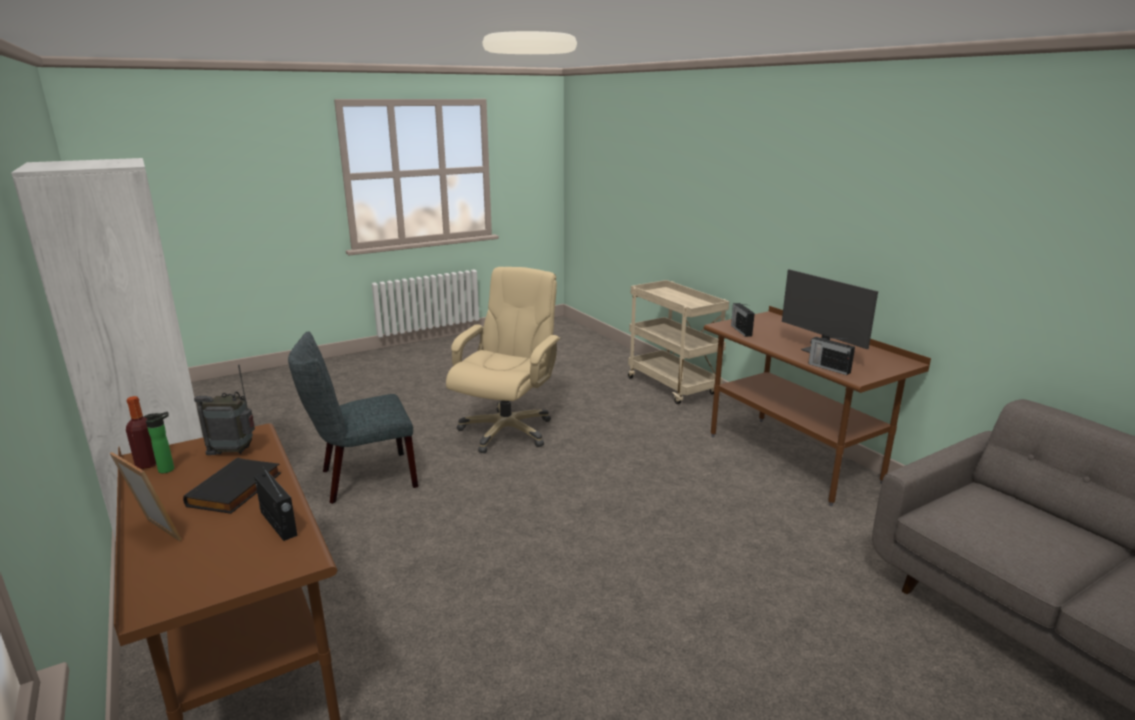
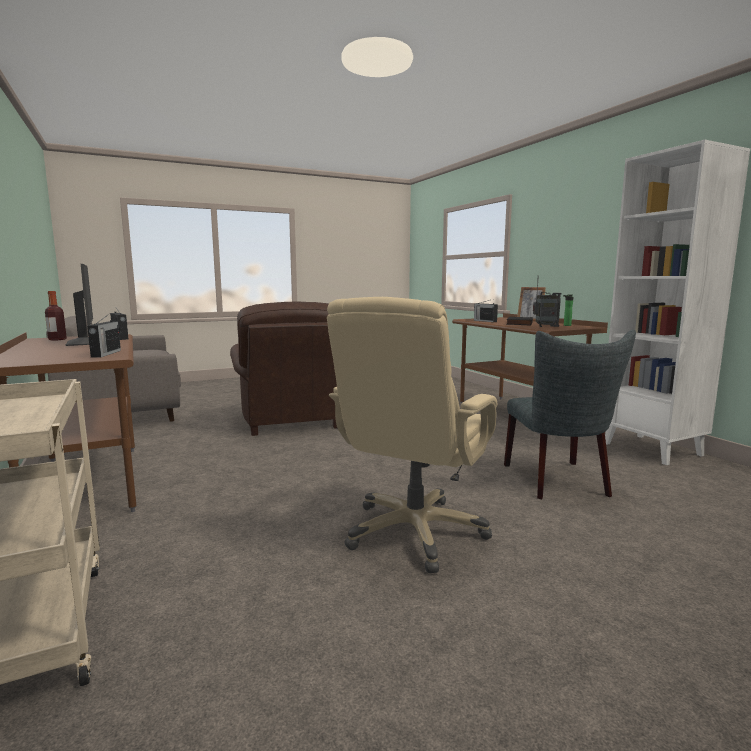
camera: 175 degrees left, 10 degrees down
(148, 464) = (582, 326): bottle -> bottle (57, 339)
(362, 479) = (559, 482): grey chair -> grey chair turned 105 degrees clockwise
(696, 601) = (292, 421): none -> brown armchair

